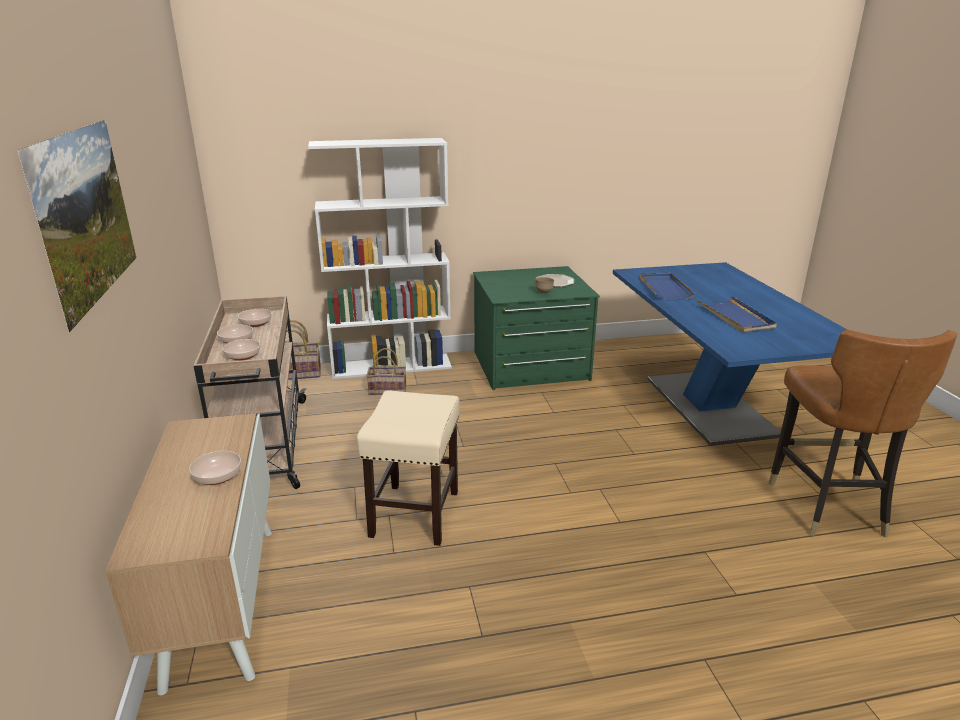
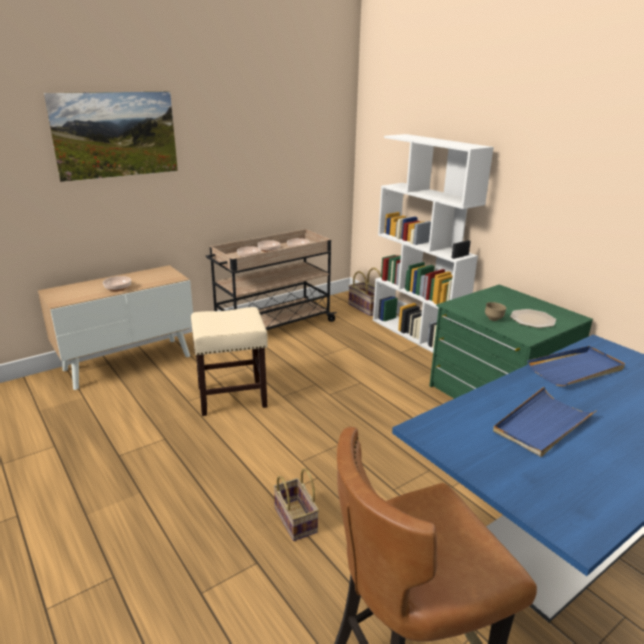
camera: 65 degrees right, 0 degrees up
(388, 389) = (380, 343): basket -> basket (297, 520)

